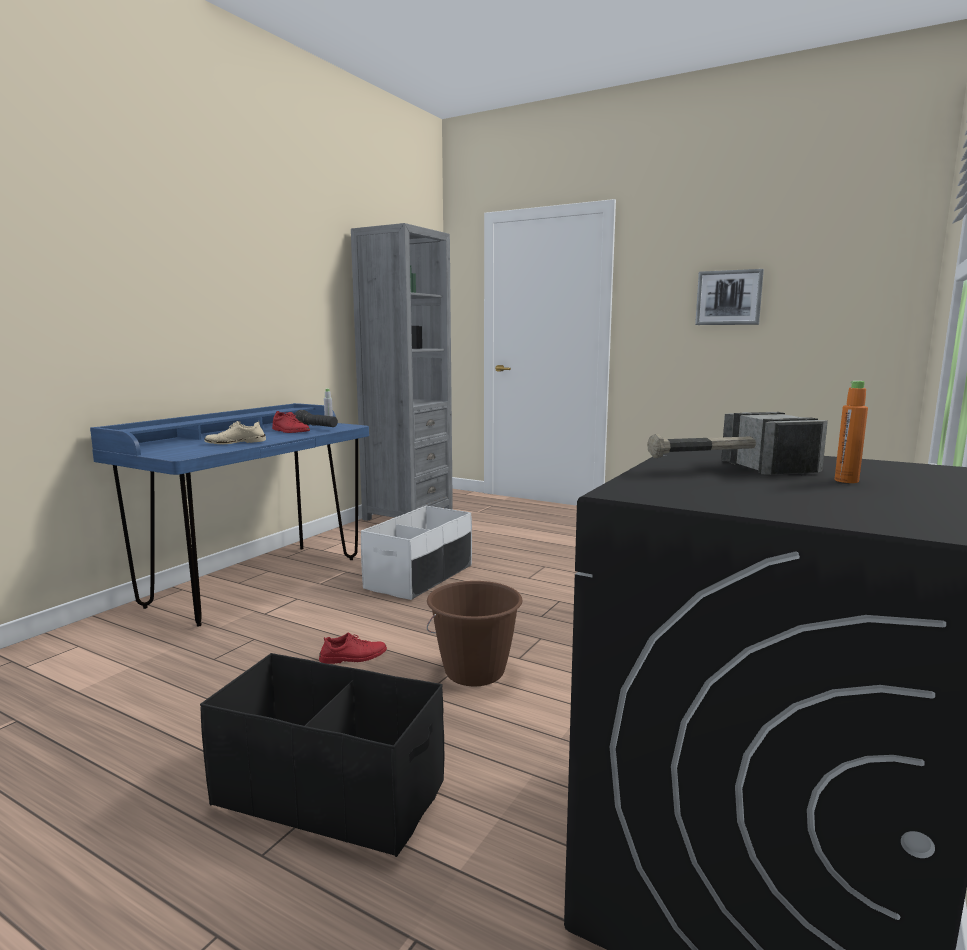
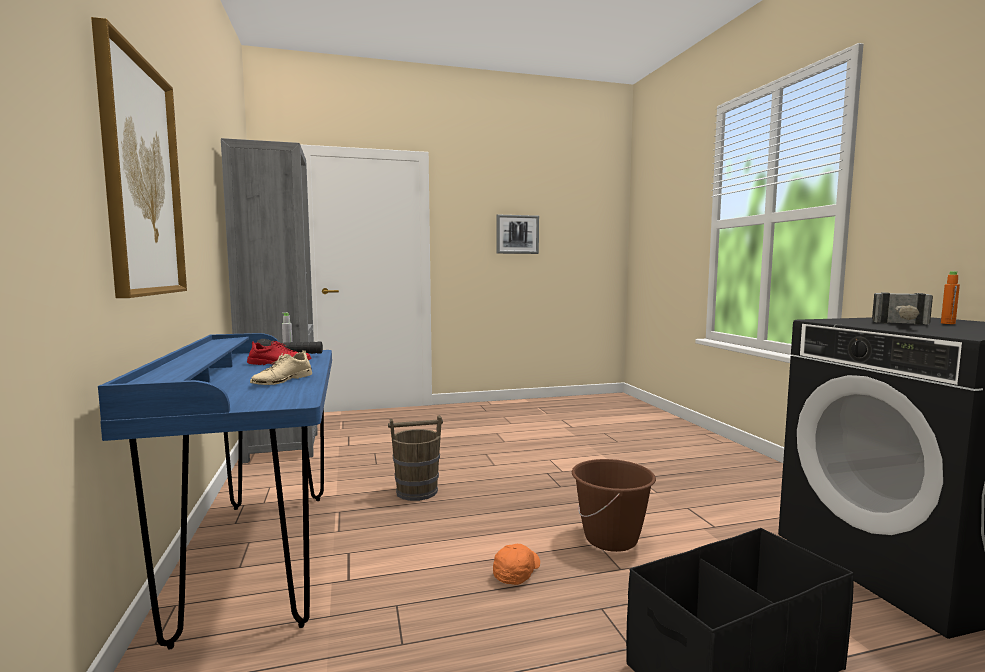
camera: 45 degrees left, 5 degrees down
(185, 285) = (141, 178): none -> picture
(353, 657) = (516, 572): red shoe -> orange cap
(420, 577) = (416, 492): white storage box -> brown bucket

